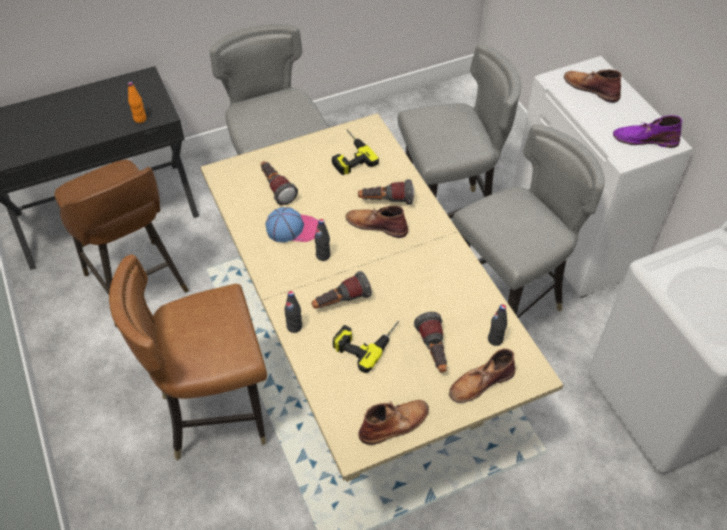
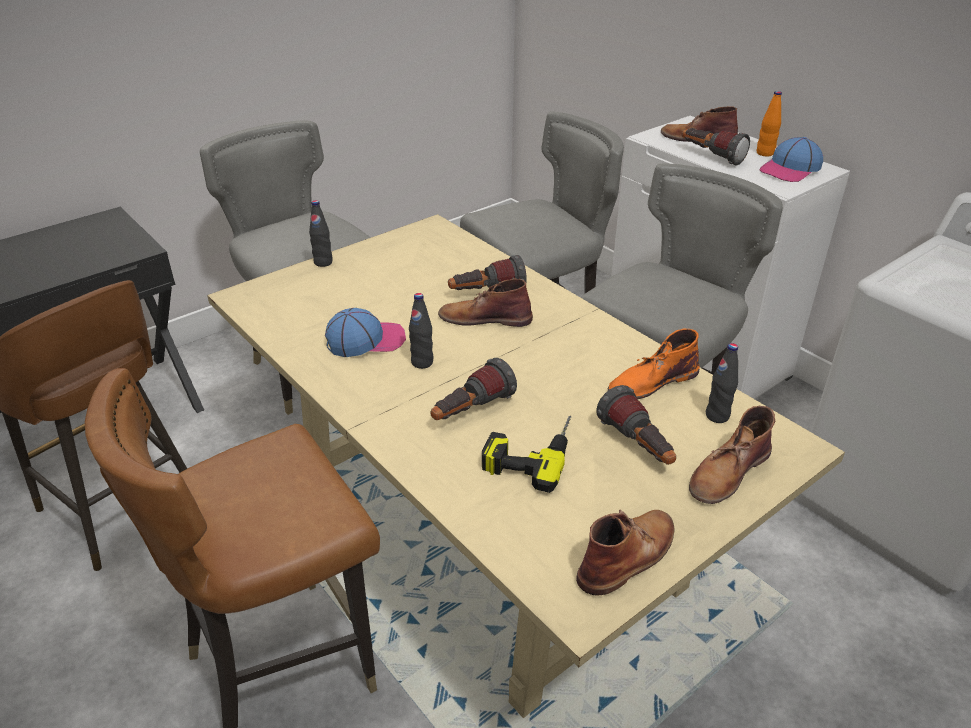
camera: 15 degrees left, 15 degrees down
(140, 119) = (106, 257): orange bottle -> orange bottle (765, 153)
(276, 188) = (327, 302): flashlight -> flashlight (710, 157)
(294, 326) = (410, 454): black bottle -> black bottle (323, 262)
(348, 155) = (416, 256): power drill -> none
(465, 303) = (651, 382): none -> orange boot
(644, 139) = (790, 170): purple boot -> cap

